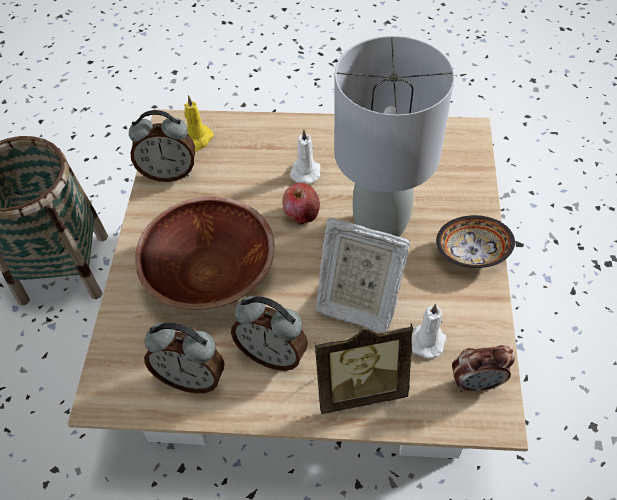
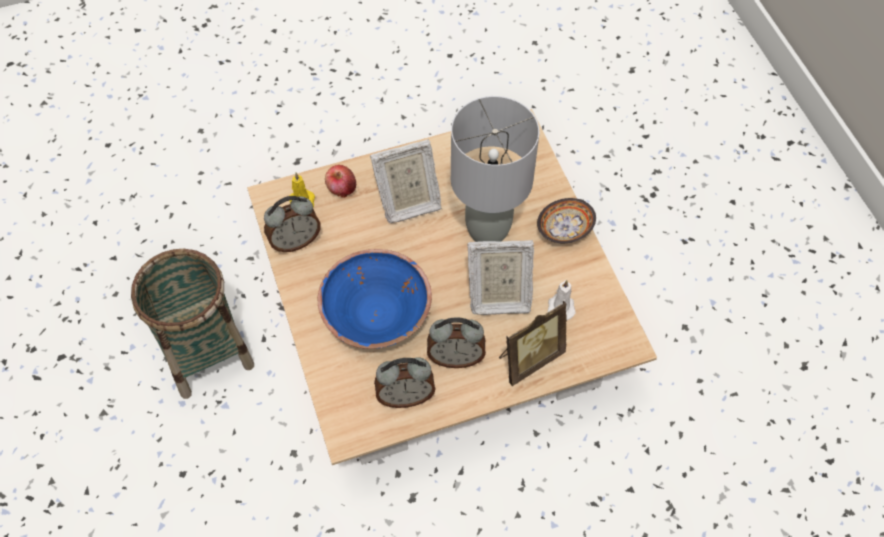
camera: 25 degrees left, 5 degrees up
(211, 274) = (377, 313): brown bowl -> blue bowl
(301, 214) = (422, 240): apple -> apple (341, 189)
(306, 171) = (407, 203): white candle -> picture frame
(476, 383) = (606, 325): alarm clock -> none

